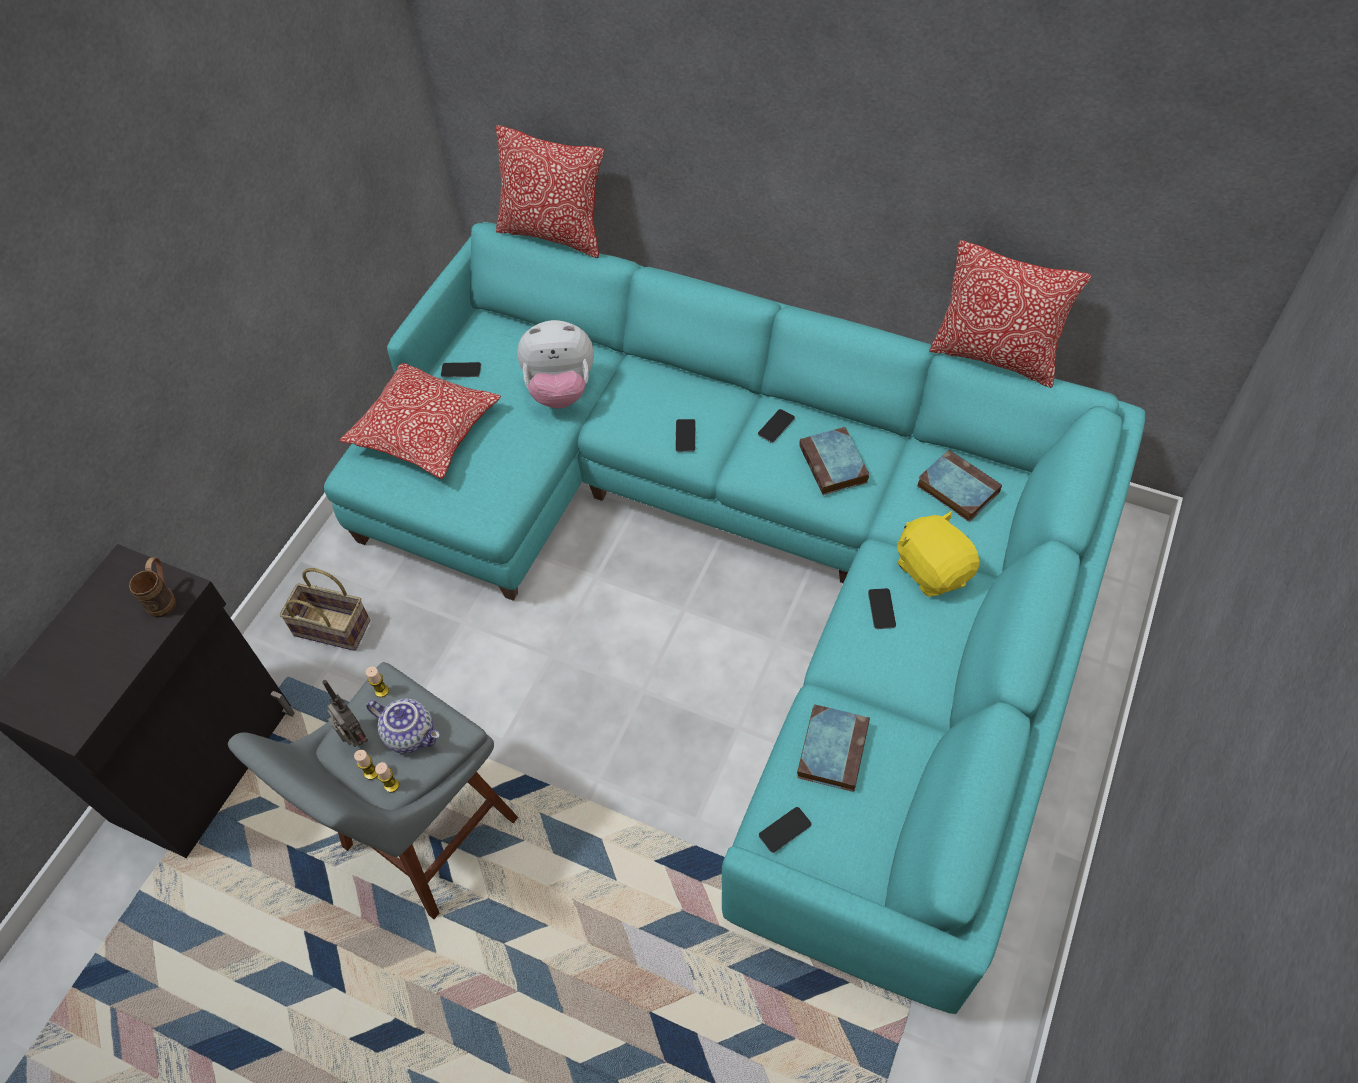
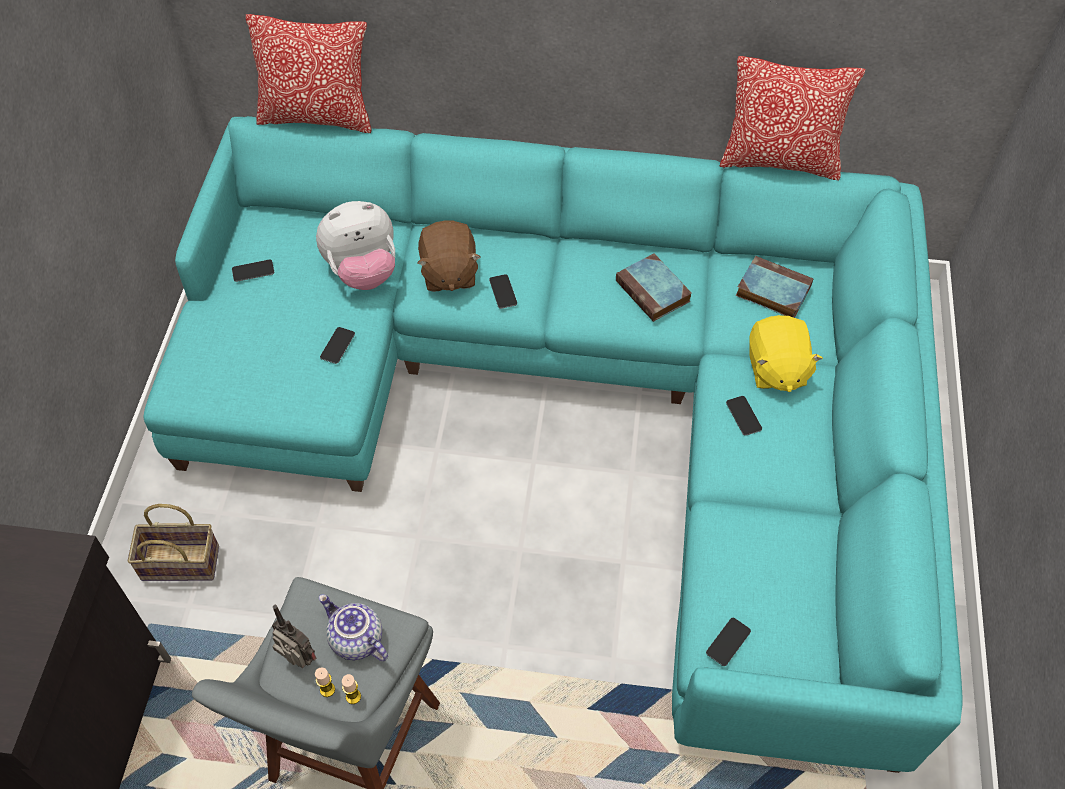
camera: 20 degrees left, 0 degrees up
(164, 599) = (51, 566): brown mug -> none
(382, 691) = (308, 605): candle -> none
(411, 733) = (355, 640): teapot -> teapot turned 150 degrees counterclockwise
(426, 432) = (237, 340): pillow -> none
(640, 407) = (448, 273): none -> brown plush toy
(776, 426) = (586, 265): phone -> phone (337, 345)
(832, 749) = (745, 555): book -> none
(933, 569) = (776, 369): yellow plush toy -> yellow plush toy turned 135 degrees counterclockwise

